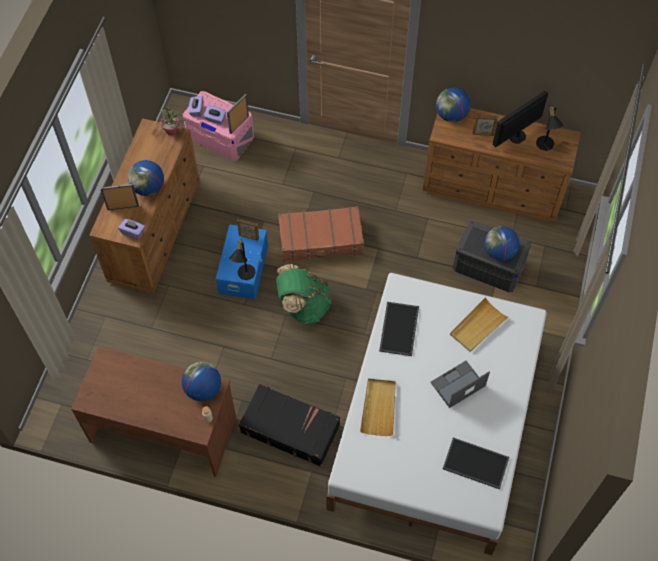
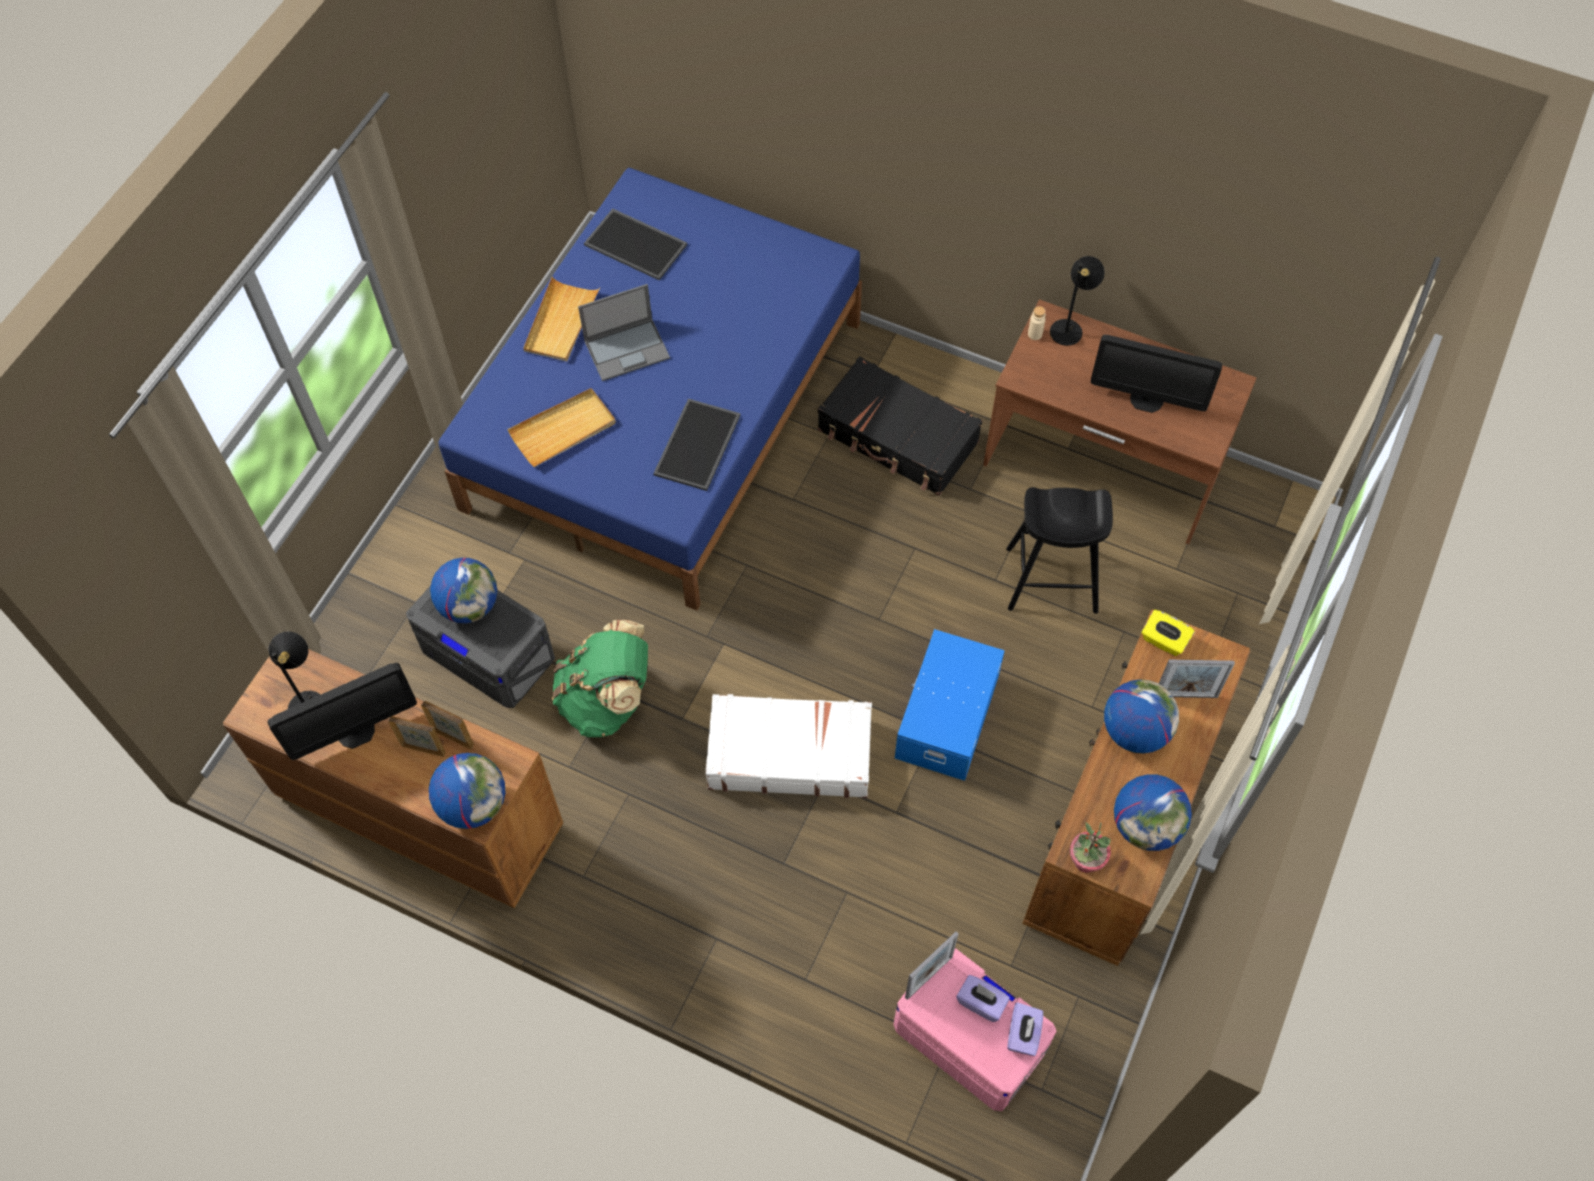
camera: 170 degrees left, 0 degrees up
(133, 232) = (1164, 640): purple tissue box -> yellow tissue box
(139, 382) = (1146, 400): none -> monitor
(191, 351) = (1052, 580): none -> black stool
(203, 389) = (1041, 376): globe -> globe (1146, 826)
(244, 275) = (949, 649): black table lamp -> black table lamp (1070, 328)
(248, 237) = (933, 723): picture frame -> picture frame (453, 737)
(303, 306) = (844, 630): green backpack -> green backpack (608, 700)
(321, 240) = (789, 753): brown suitcase -> white suitcase
(379, 408) = (761, 334): beige tray -> beige tray (561, 322)
(434, 422) = (666, 414): white bed -> blue bed

